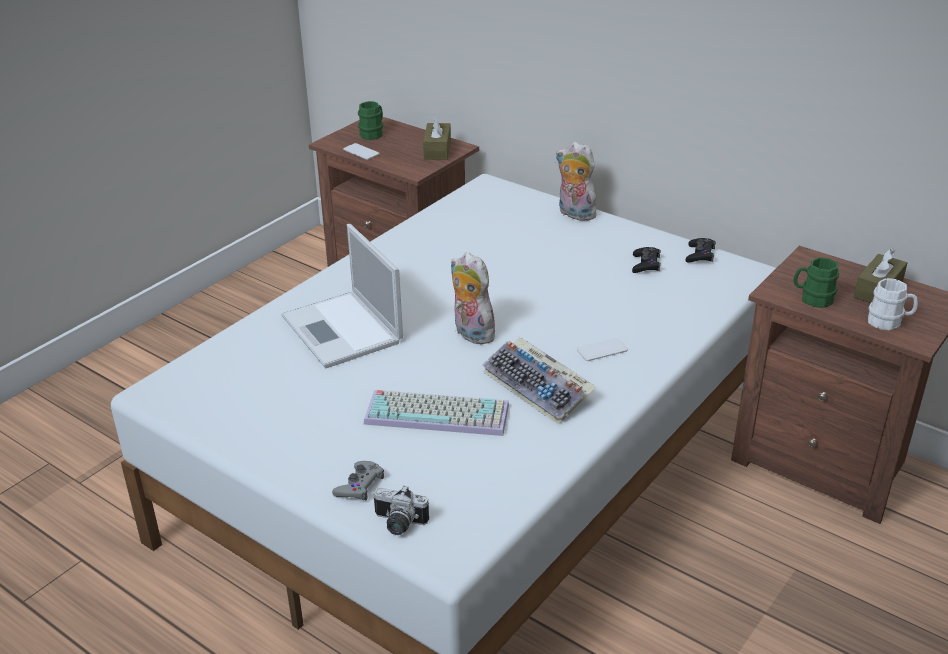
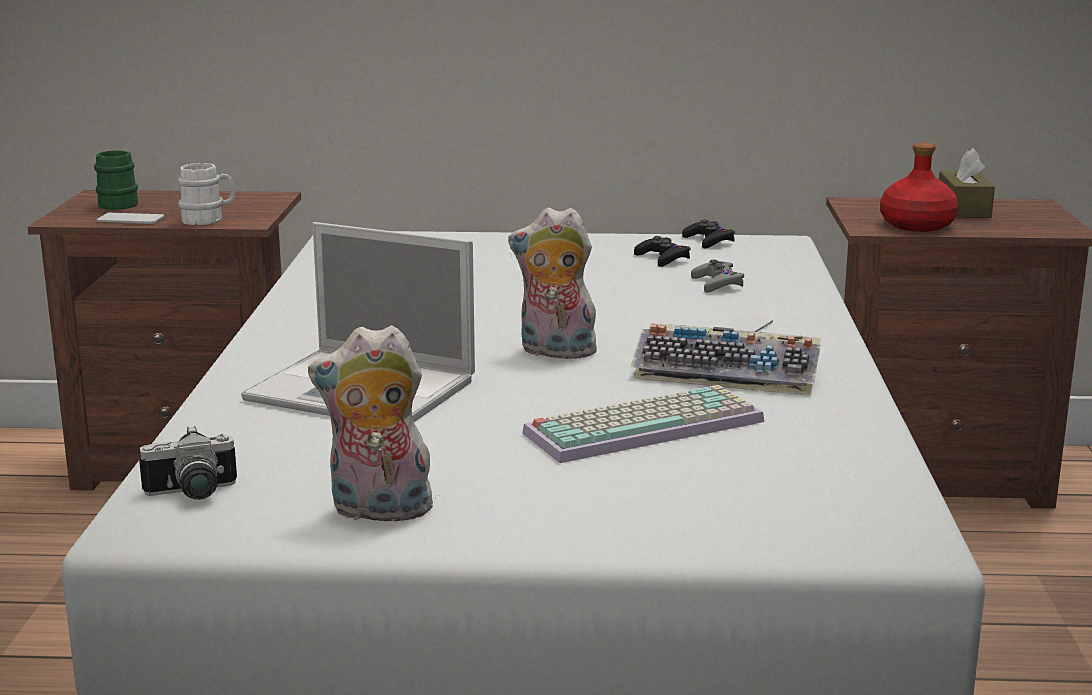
camera: 35 degrees left, 15 degrees down
(359, 485) = (665, 518): grey game controller -> grey game controller (717, 284)
(398, 524) = (787, 535): camera -> camera (192, 494)
(437, 150) = (246, 202): brown tissue box -> none
(574, 214) = (502, 239): plush toy -> plush toy (378, 512)
(812, 299) = (917, 225): green mug -> red bottle
(889, 322) = (1018, 225): white mug -> white mug (208, 219)

